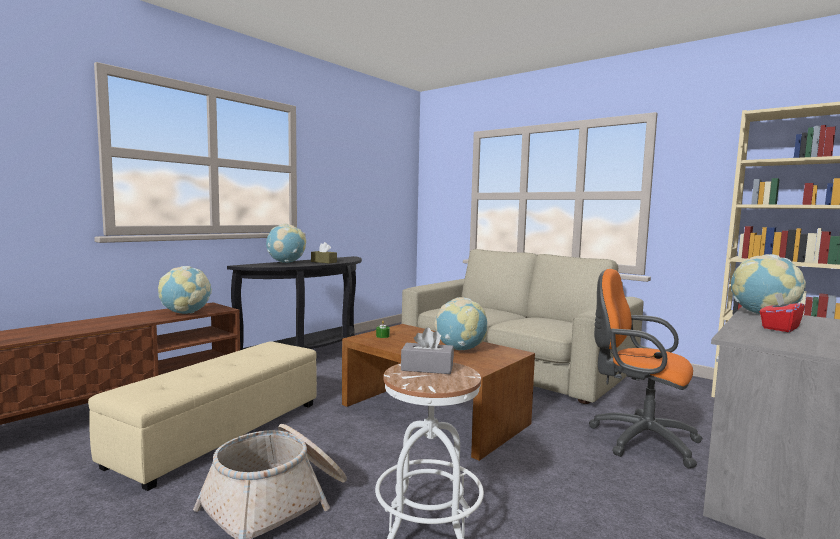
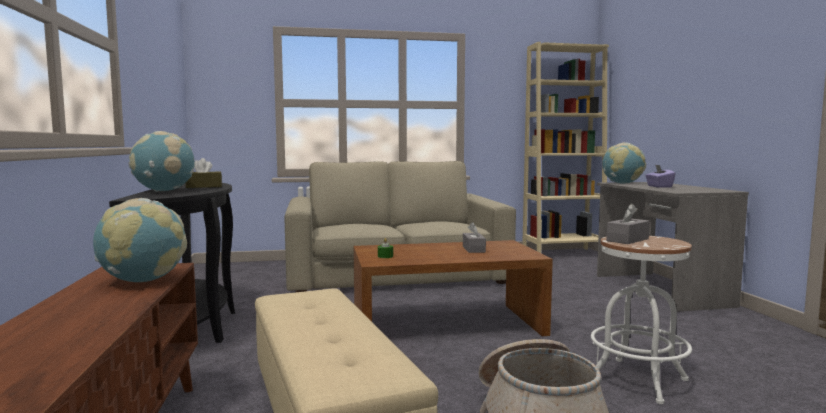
camera: 50 degrees left, 0 degrees up
(460, 349) = (473, 249): globe -> grey tissue box
(638, 439) = (572, 291): orange office chair -> none
(779, 328) = (659, 186): red tissue box -> purple tissue box

